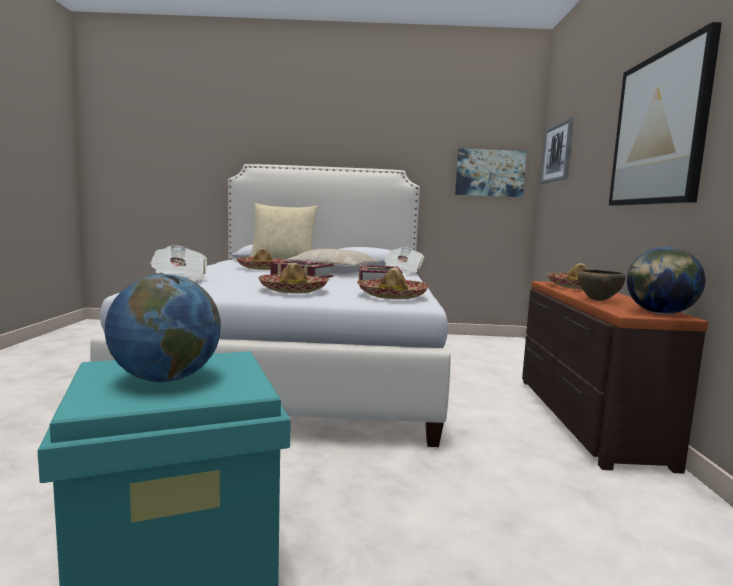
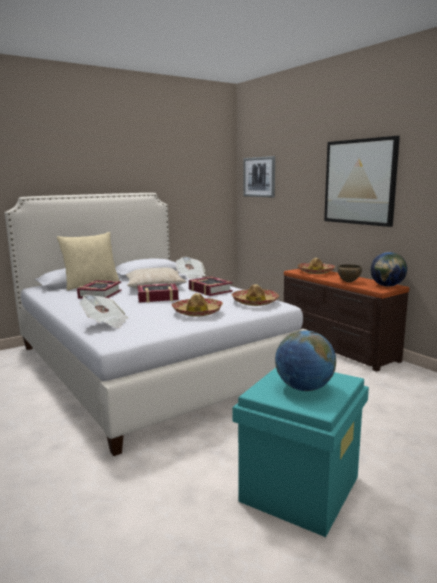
camera: 35 degrees left, 5 degrees up
(262, 268) = (100, 294): hat -> book
(490, 173) = (208, 189): picture -> none

